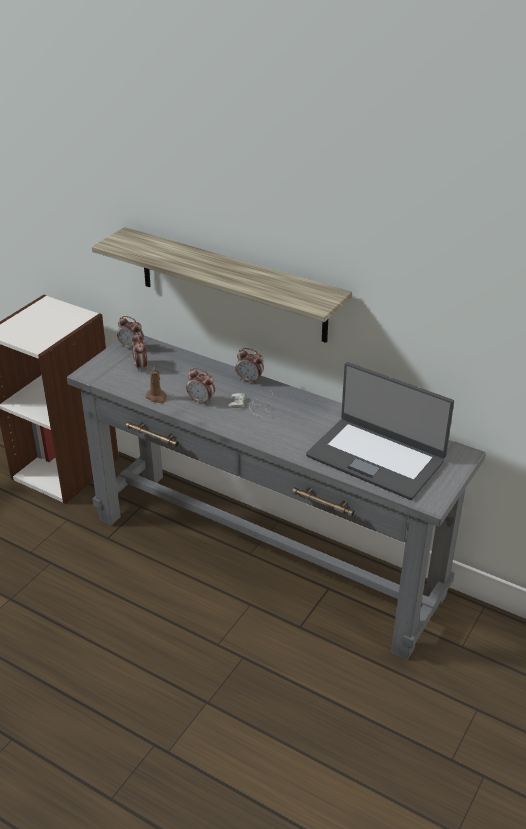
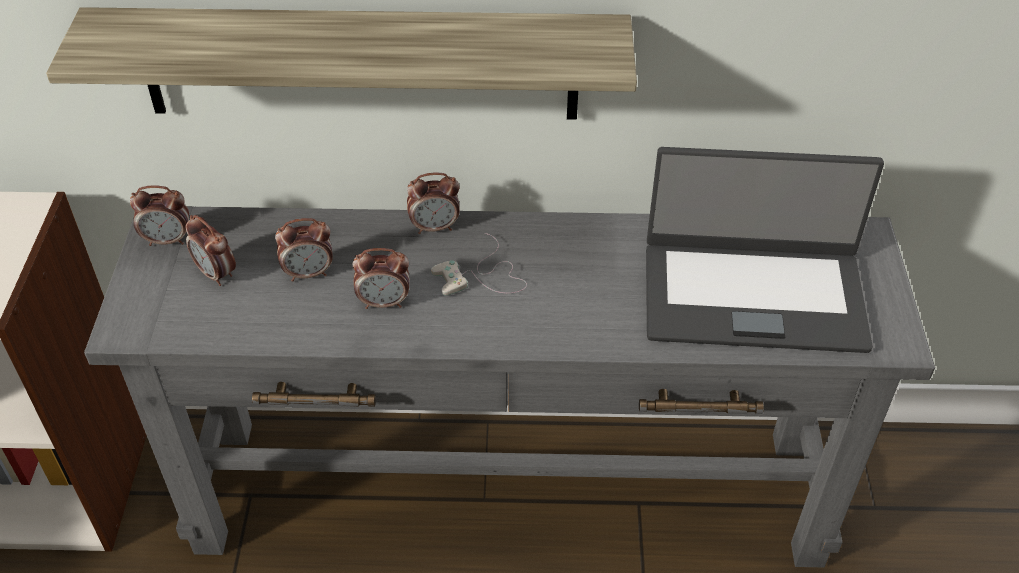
camera: 30 degrees left, 10 degrees up
(157, 397) = (298, 328): brown candle -> none
(179, 379) = (309, 273): none -> alarm clock

